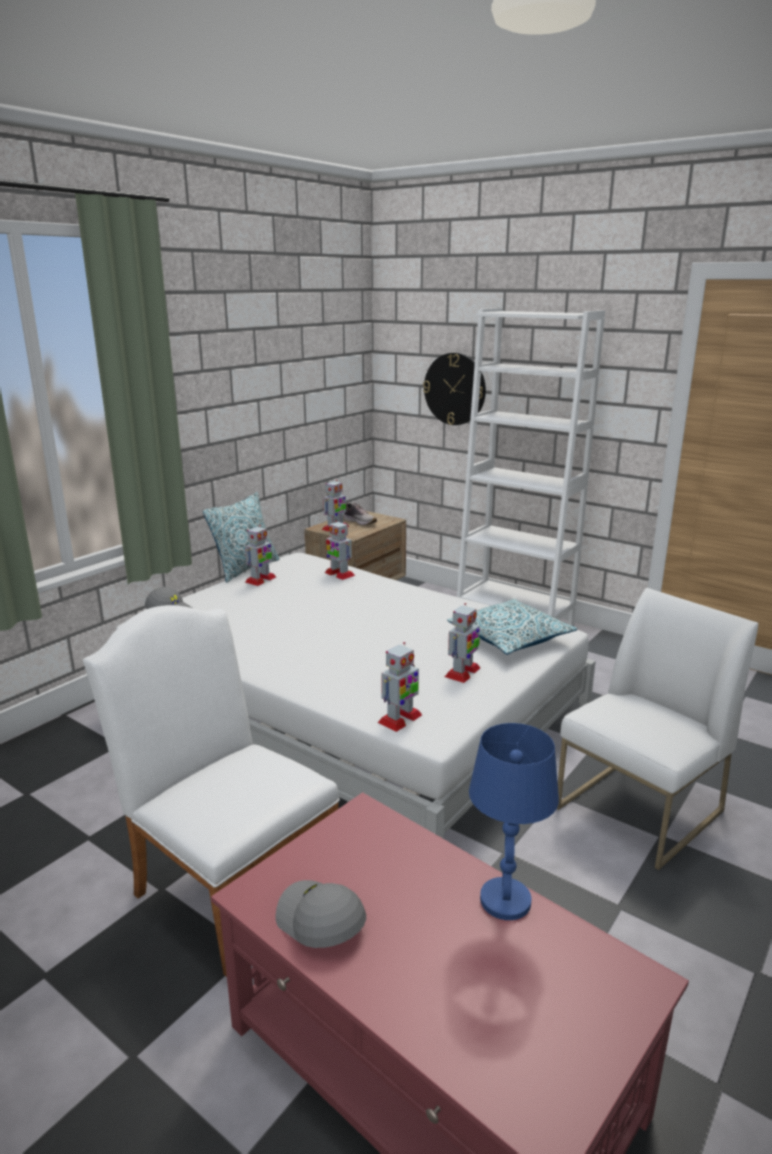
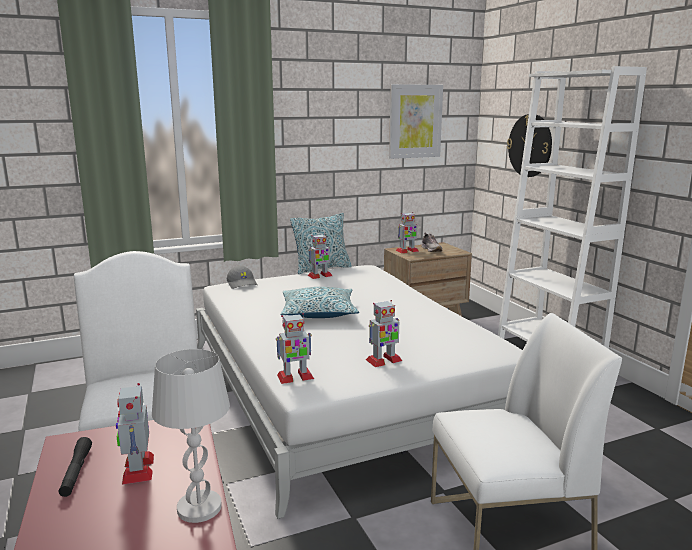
camera: 30 degrees right, 5 degrees down
(315, 364) = (415, 121): none -> picture
(319, 922) = (76, 472): grey cap -> black flashlight
(339, 574) = (379, 281): toy robot -> toy robot (138, 468)
(505, 900) = (199, 507): blue table lamp -> white table lamp
(510, 638) = (456, 347): pillow -> pillow (318, 312)

